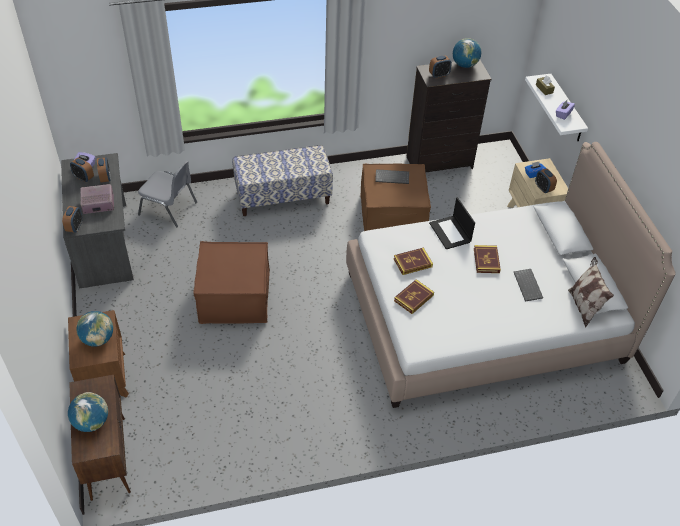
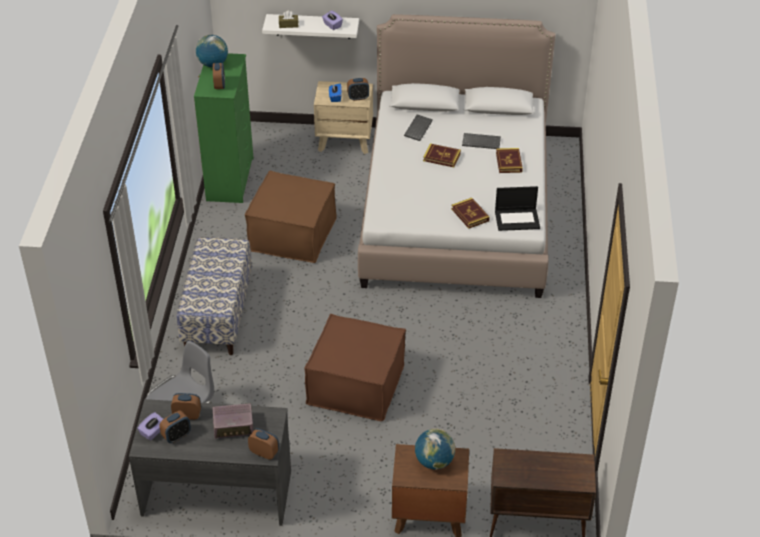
camera: 70 degrees left, 5 degrees down
(91, 422) = (550, 472): globe -> none
(98, 204) = (234, 427): radio -> radio turned 105 degrees counterclockwise
(392, 177) = (279, 196): keyboard -> keyboard (417, 128)
(412, 263) = (426, 203): book -> book (508, 162)
(440, 163) = (231, 179): black dresser -> green dresser
(450, 233) = (396, 169): laptop -> laptop (517, 219)
(583, 307) = (517, 118): pillow -> none

